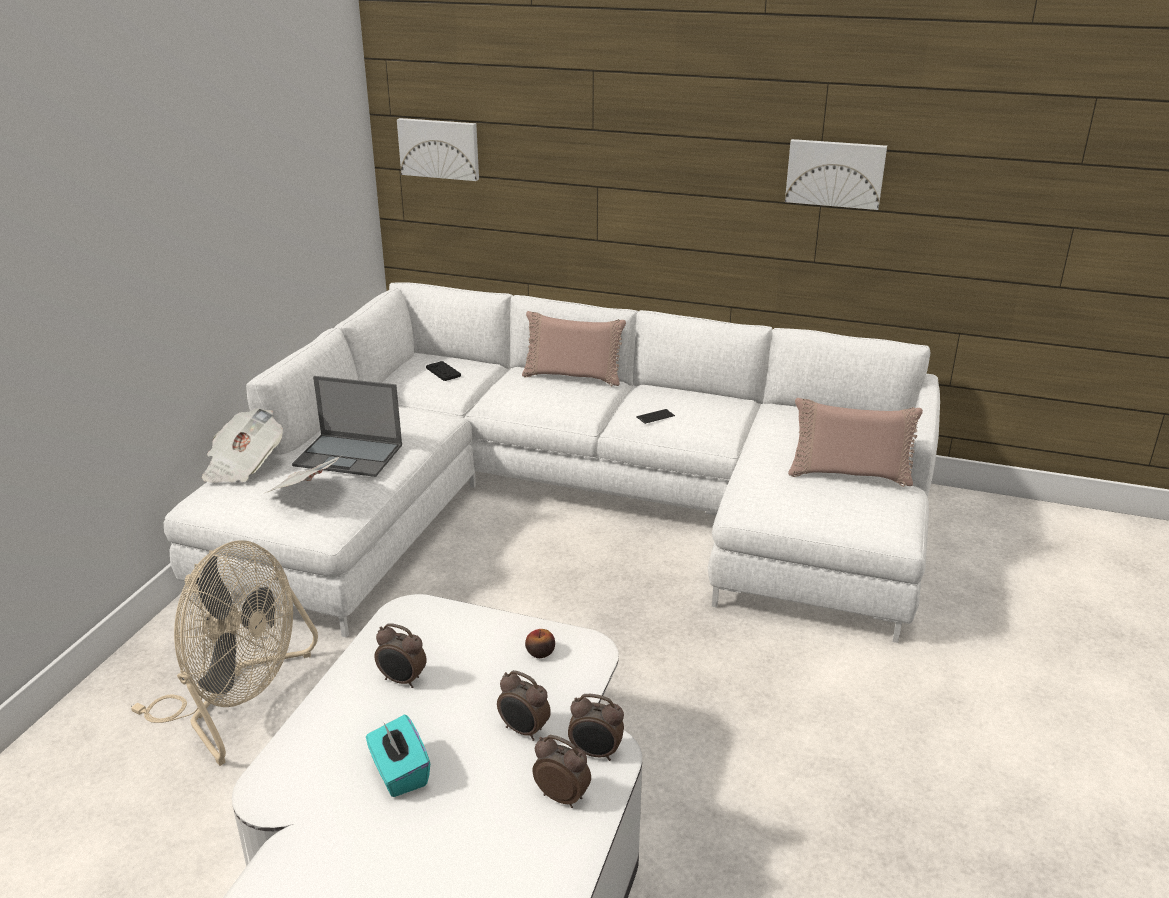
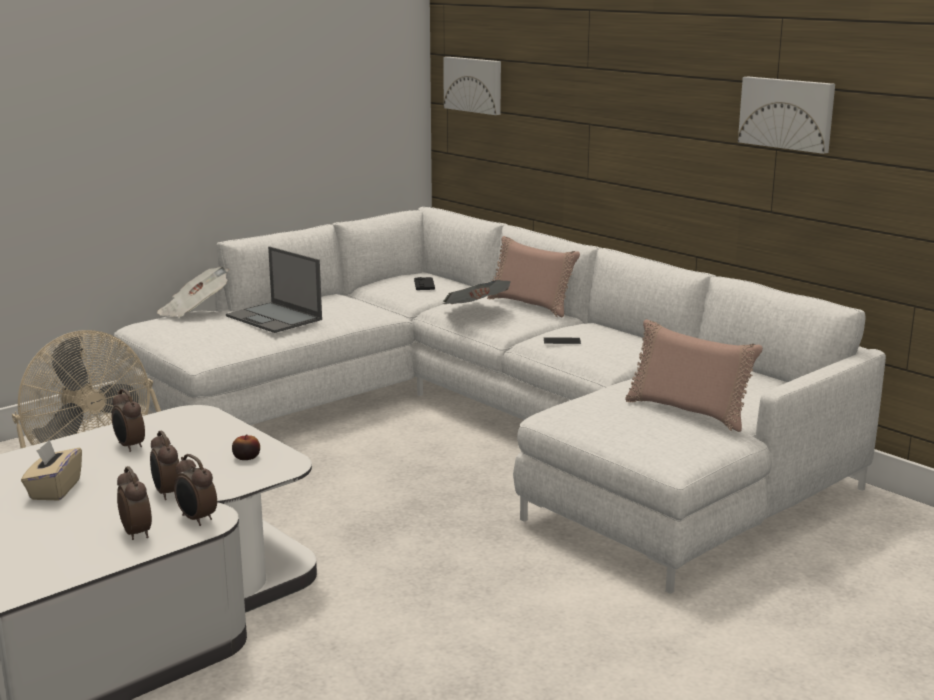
camera: 30 degrees right, 10 degrees down
(307, 493) = (213, 332): newspaper -> newspaper (476, 311)
(399, 773) = (54, 490): turquoise tissue box -> beige tissue box

